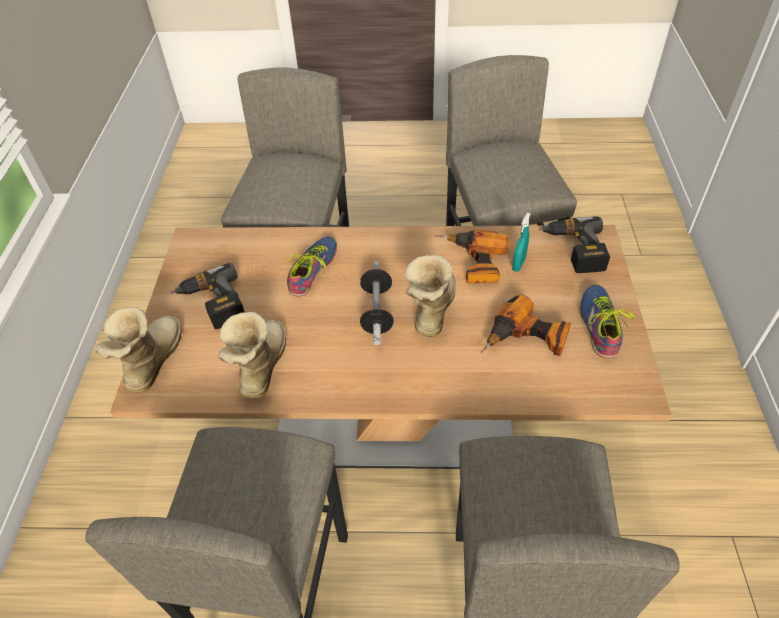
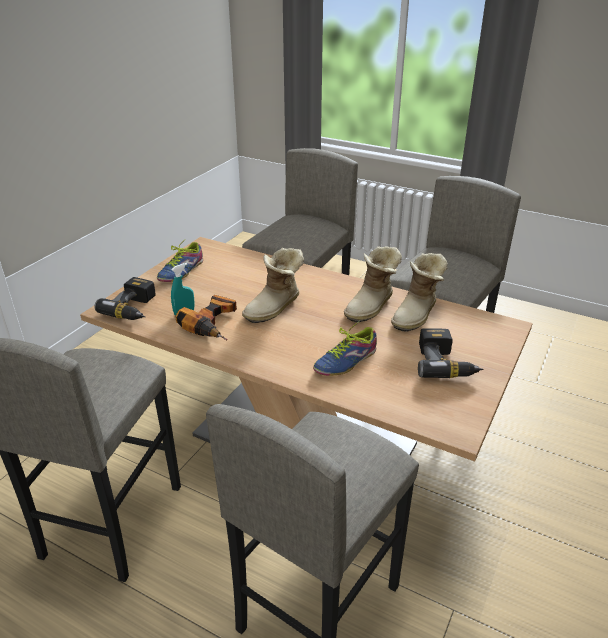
camera: 155 degrees left, 15 degrees down
(151, 361) = (502, 341): boot -> boot (372, 307)
(377, 312) = (314, 318): dumbbell -> none
(526, 340) = (232, 277): power drill -> none

